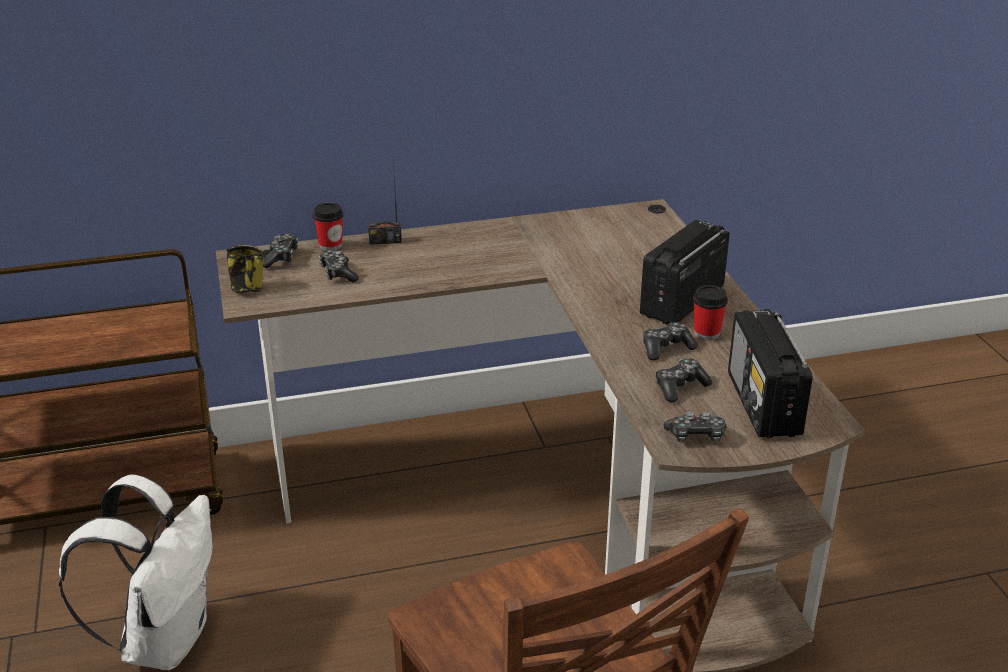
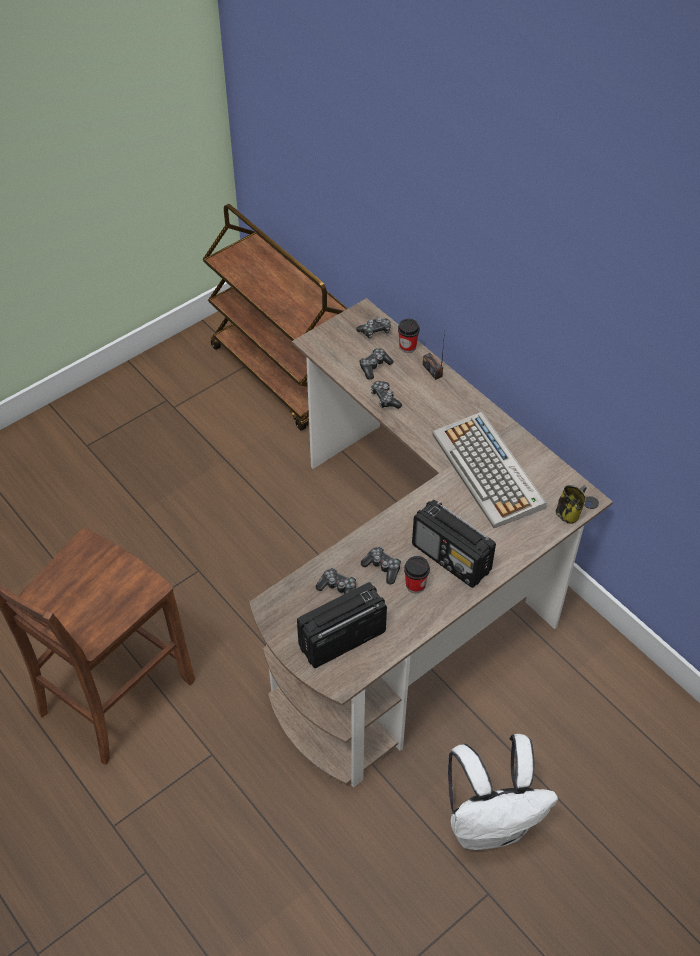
camera: 65 degrees right, 20 degrees up
(164, 639) = (194, 461): white backpack -> white backpack (489, 824)
(246, 287) = (331, 333): mug -> mug (569, 513)
(570, 248) = (489, 471): none -> keyboard
(681, 301) = (451, 558): radio -> radio turned 150 degrees counterclockwise
(696, 436) = (286, 612): game controller -> game controller (385, 399)

